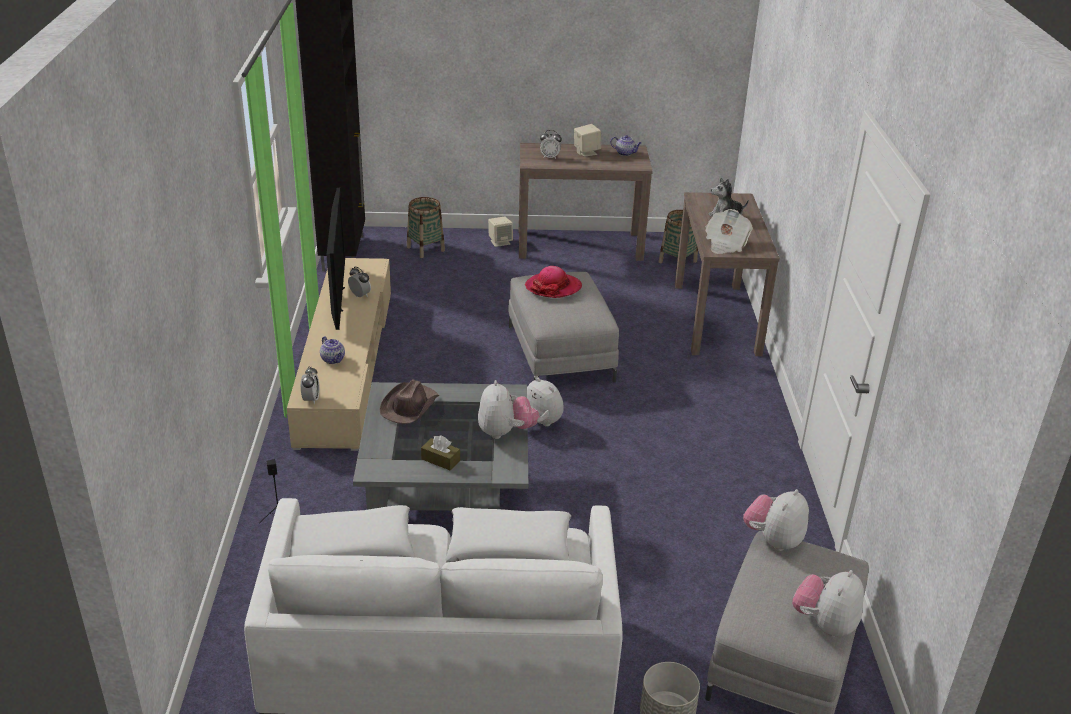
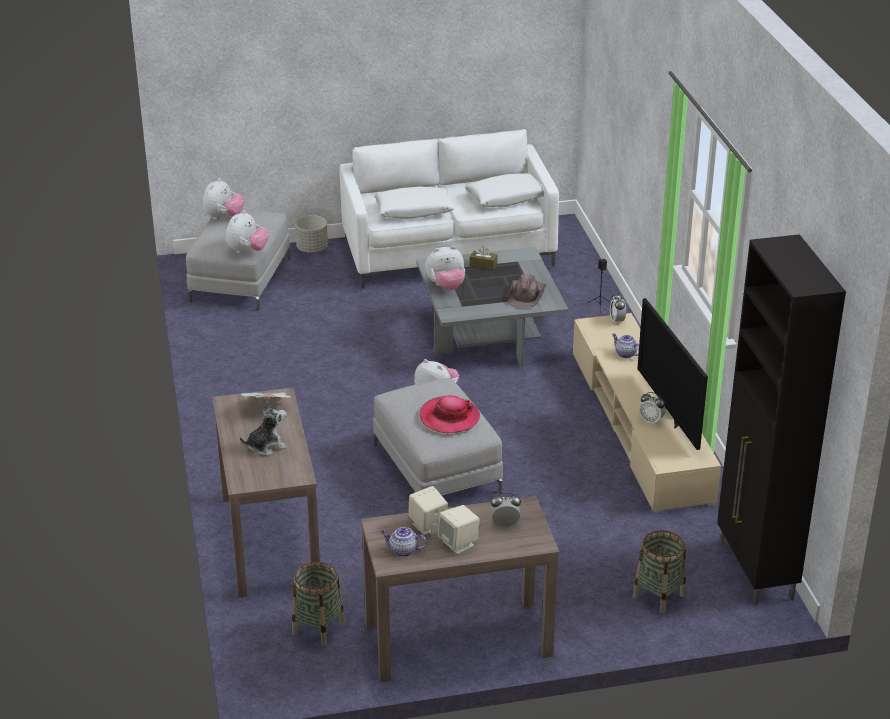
camera: 170 degrees right, 0 degrees up
(500, 242) = (568, 626): beige speaker -> beige speaker (428, 526)
(503, 432) = (446, 286): plush toy -> plush toy turned 90 degrees counterclockwise

